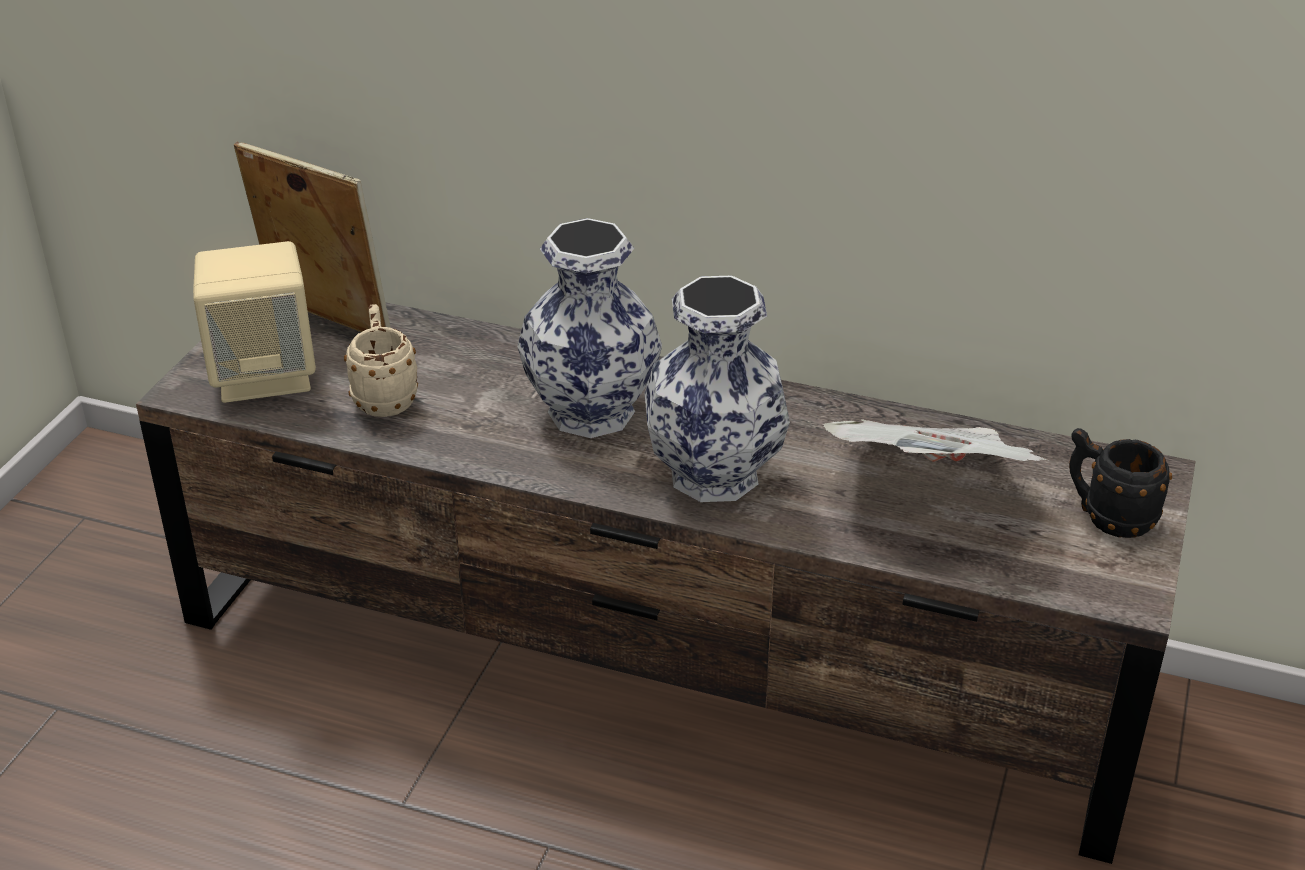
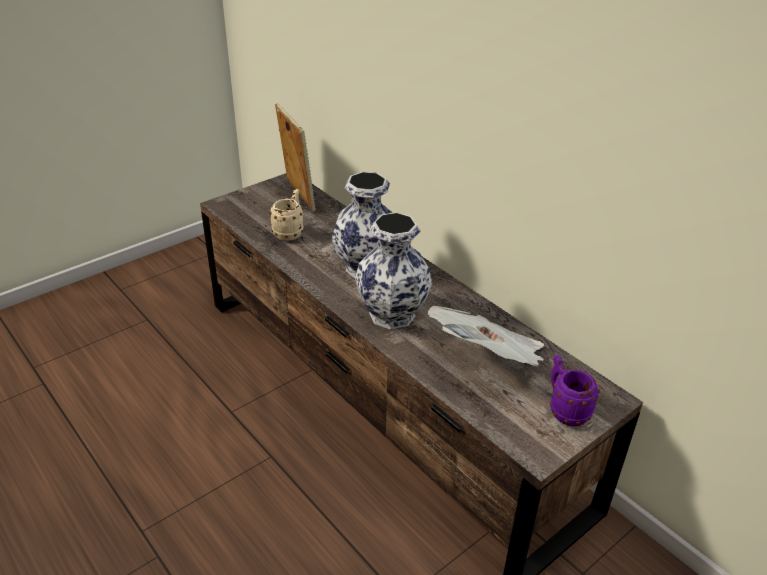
camera: 30 degrees right, 0 degrees up
(265, 375) = (255, 208): beige speaker -> none
(1107, 517) = (565, 410): black mug -> purple mug

